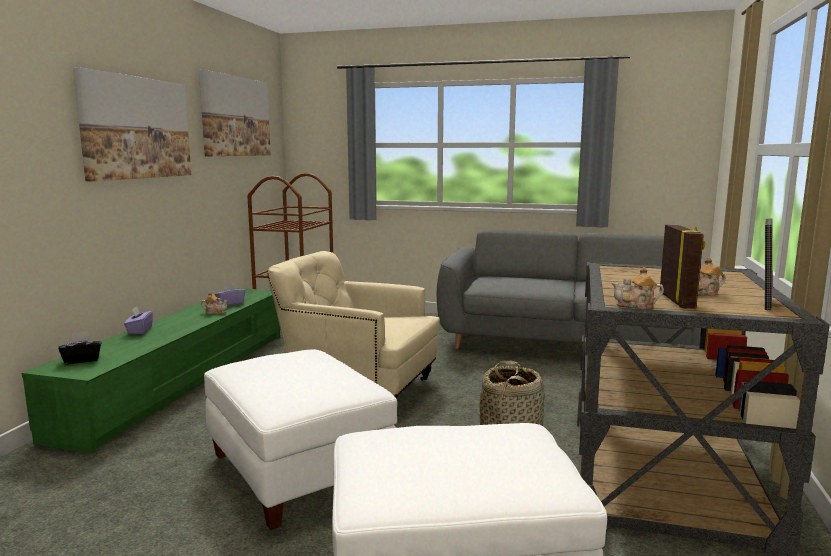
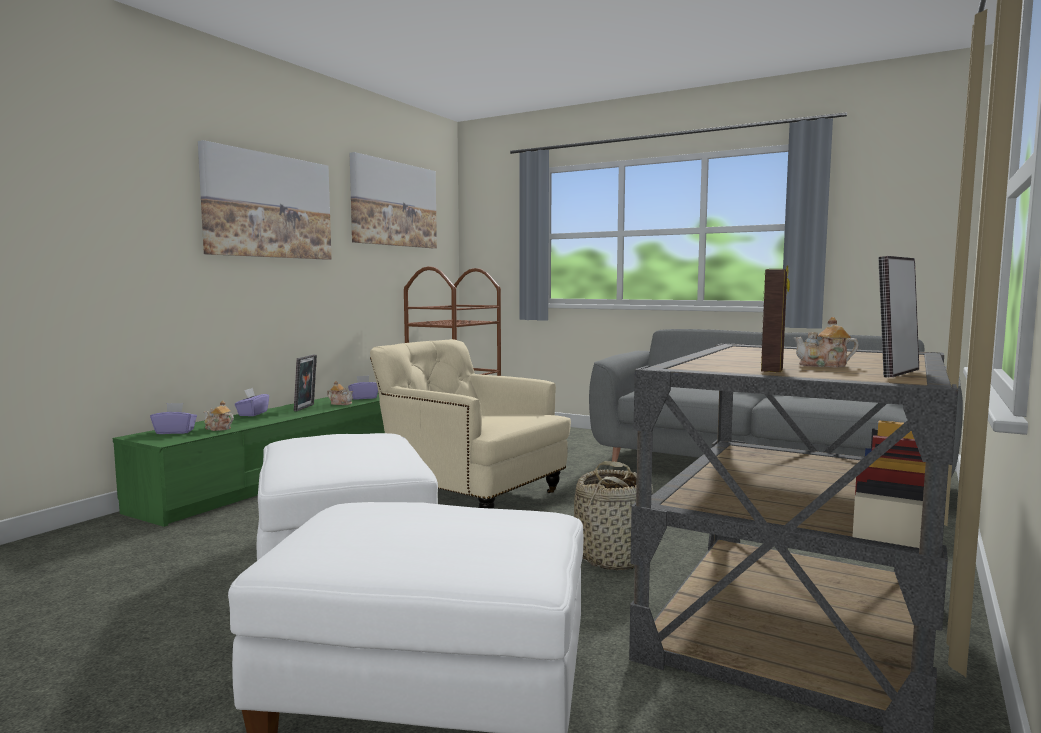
camera: 15 degrees right, 5 degrees down
(82, 360) = (175, 432): black tissue box -> purple tissue box
(186, 319) = (306, 408): none -> picture frame
(636, 306) = (704, 369): teapot -> teapot (218, 428)

